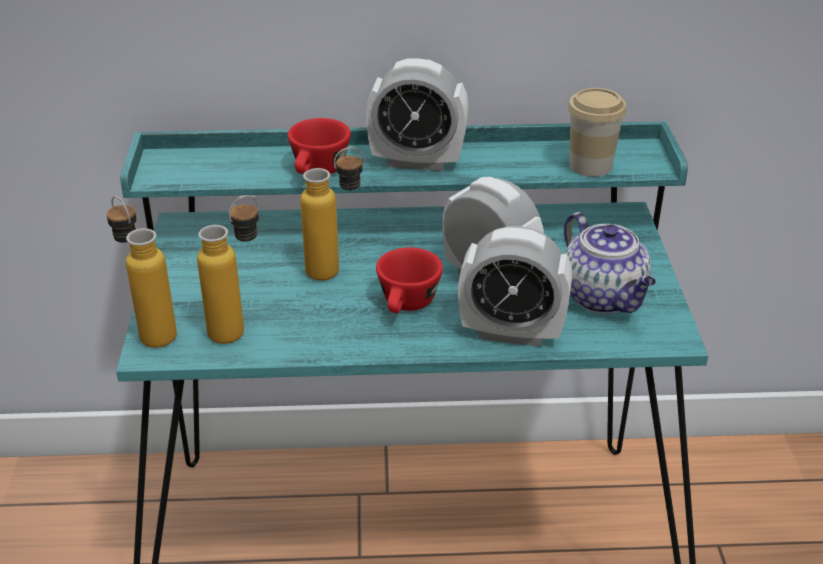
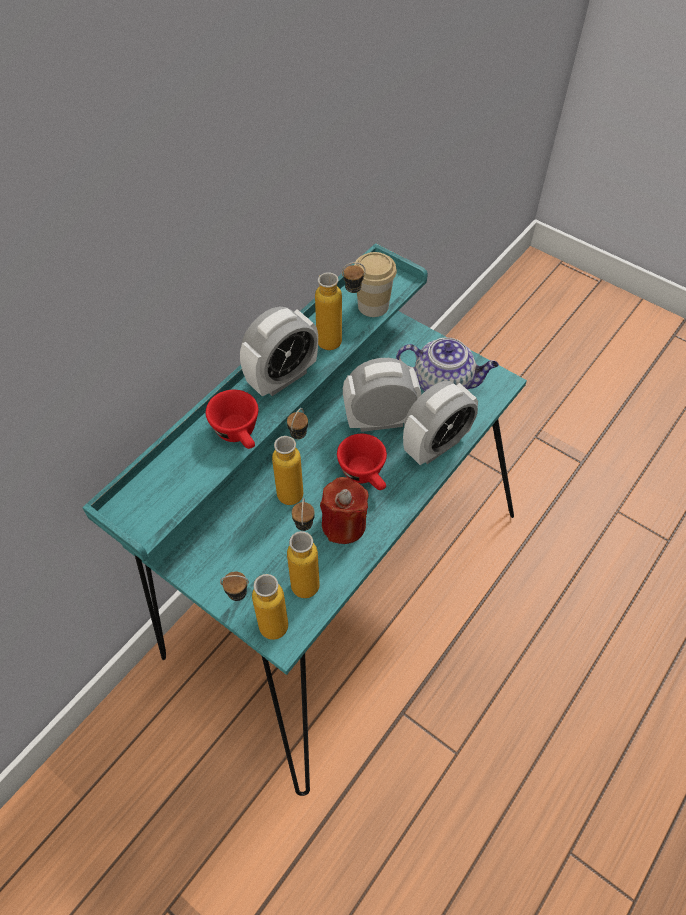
camera: 50 degrees left, 20 degrees up
(328, 322) = (344, 524): none -> red candle
(512, 169) = (340, 341): none -> bottle

